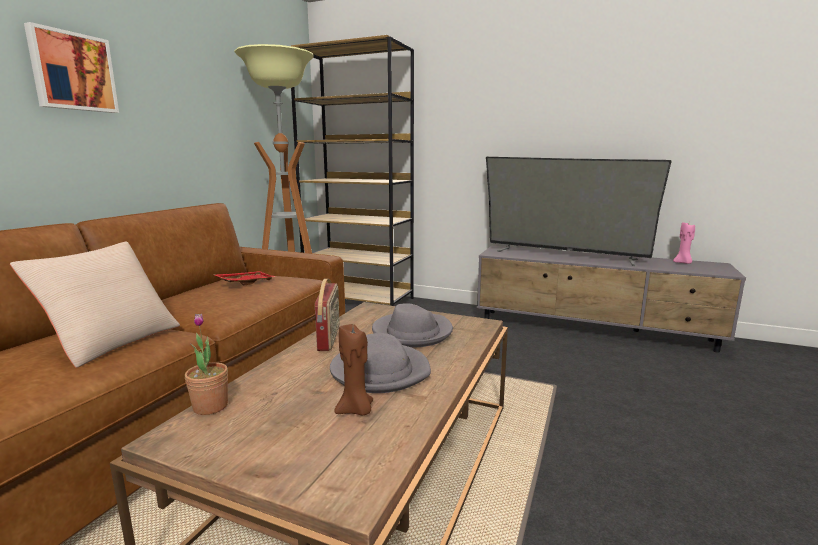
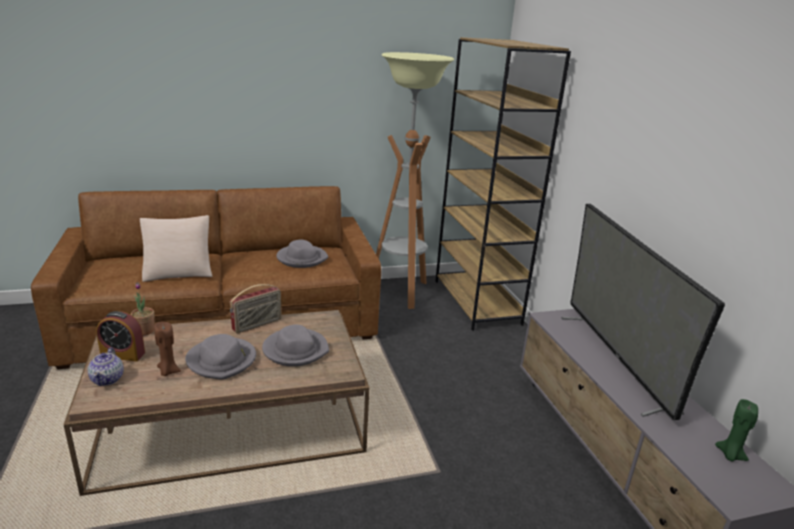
camera: 50 degrees right, 10 degrees up
(72, 72) = (244, 87): picture -> none
(245, 283) = (301, 258): red tray -> grey hat
(249, 438) = (123, 354): none -> alarm clock
(306, 466) = (108, 379): none -> teapot
(683, 263) = (730, 455): pink candle -> green candle

